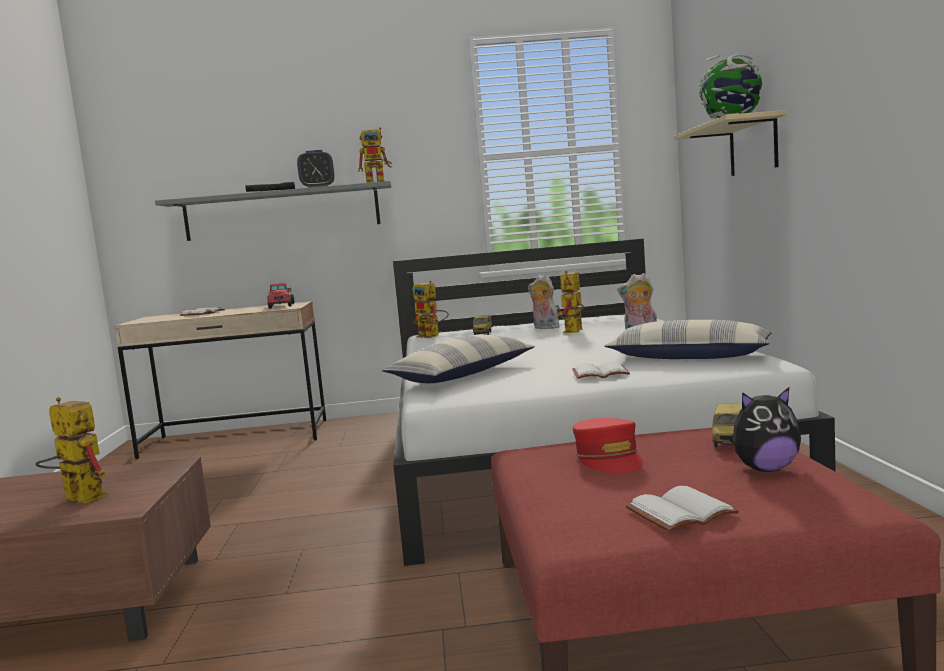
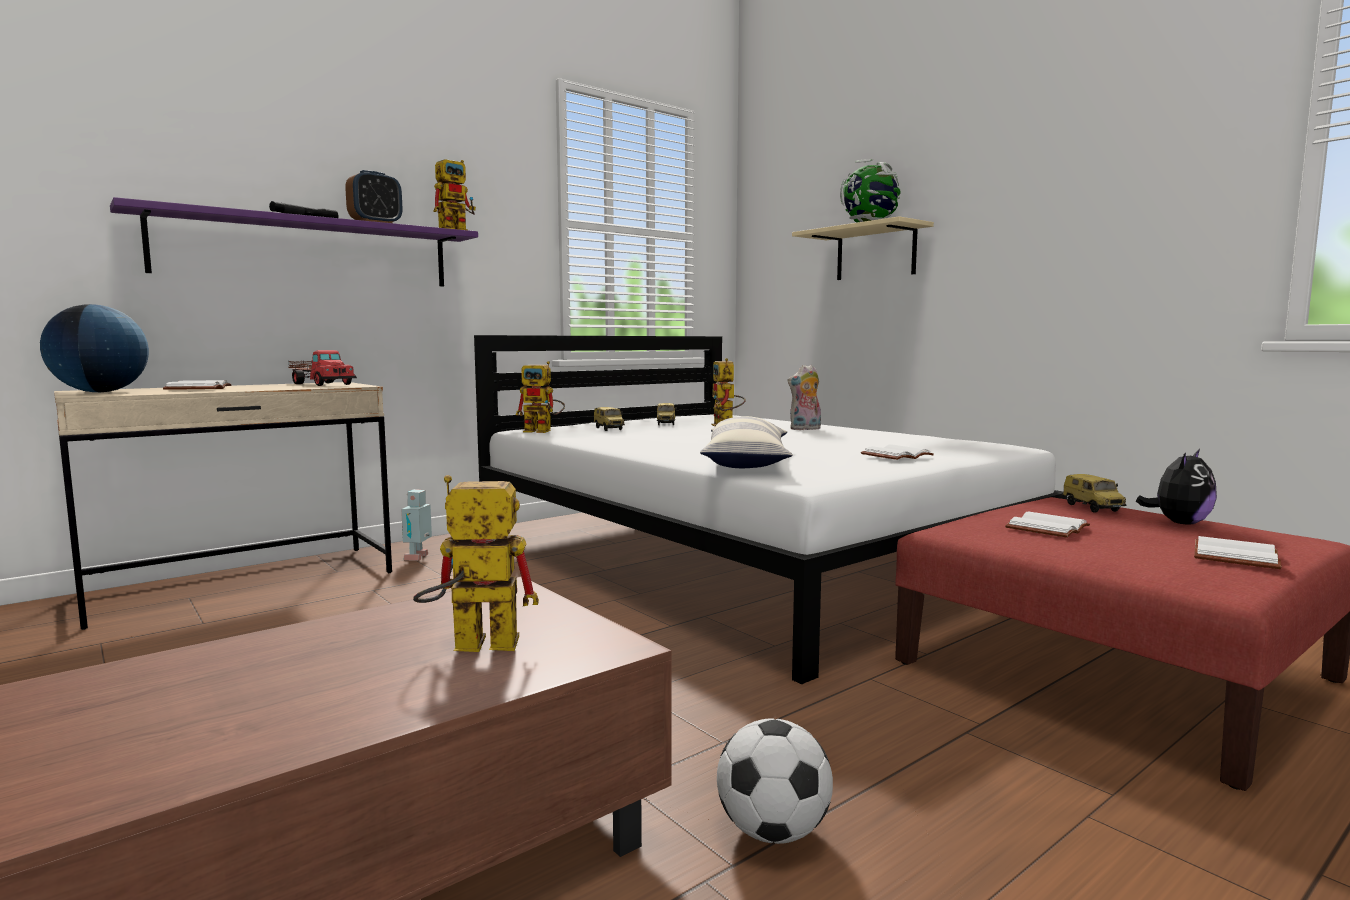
camera: 35 degrees left, 0 degrees up
(151, 318) = (100, 392): none -> globe
(210, 653) = (773, 832): none -> football
(282, 212) = (308, 251): grey shelf -> purple shelf
(348, 430) = (419, 557): none -> toy robot
(544, 328) = (666, 424): plush toy -> toy car
(609, 459) = (1045, 528): red cap -> white book
(689, 357) = (922, 443): pillow -> none

